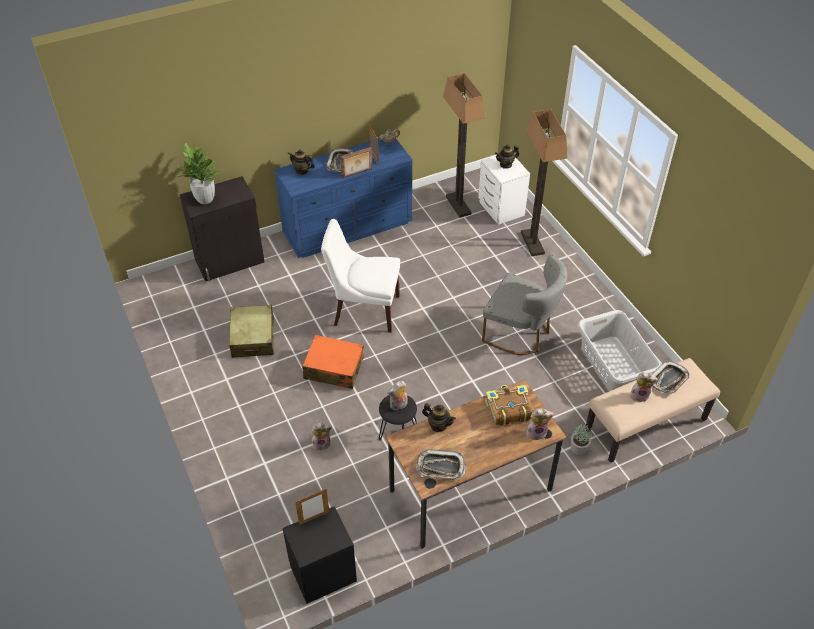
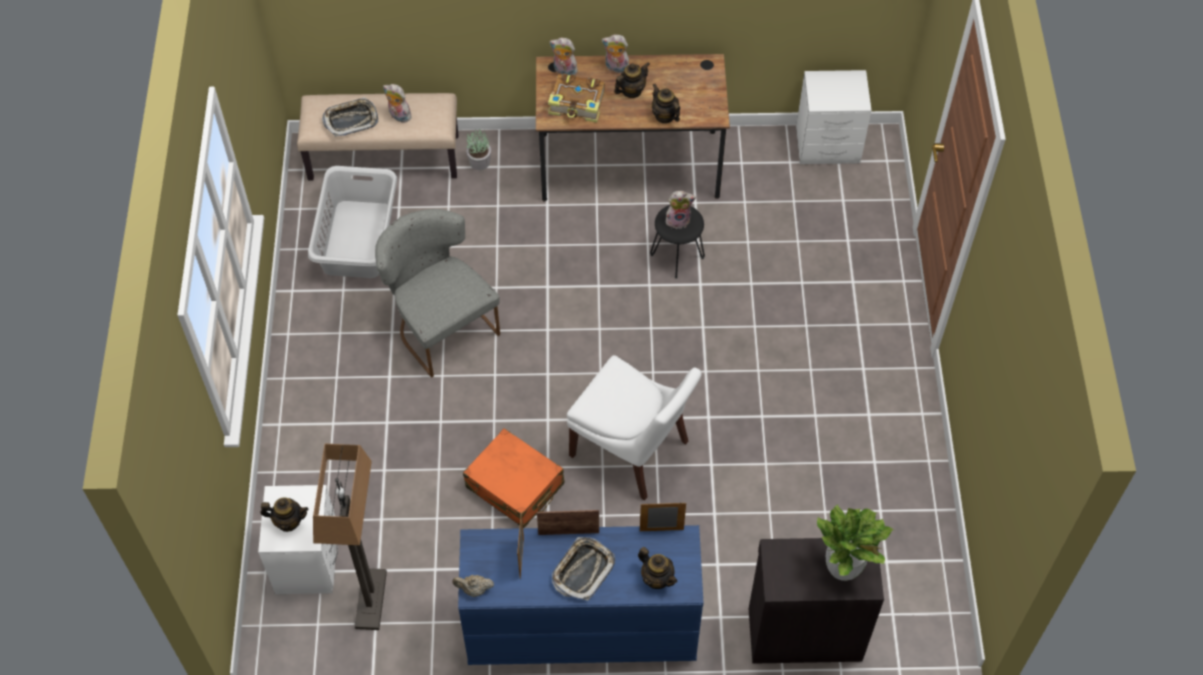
camera: 155 degrees left, 10 degrees up
(253, 337) = (811, 467): beige suitcase -> none
(314, 518) = (834, 107): picture frame -> picture frame (661, 530)
(321, 573) = (829, 146): black nightstand -> white nightstand
(322, 443) = (774, 278): plush toy -> plush toy (616, 68)
(333, 368) = (717, 374): orange suitcase -> orange suitcase (515, 486)
(440, 467) = (687, 74): tray -> none
(475, 436) = (631, 91): none -> teapot
(532, 243) = (312, 470): floor lamp -> none

